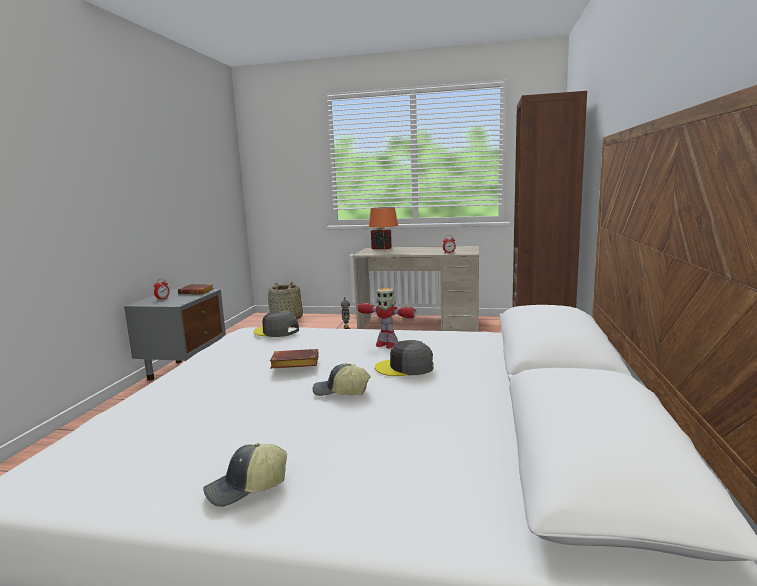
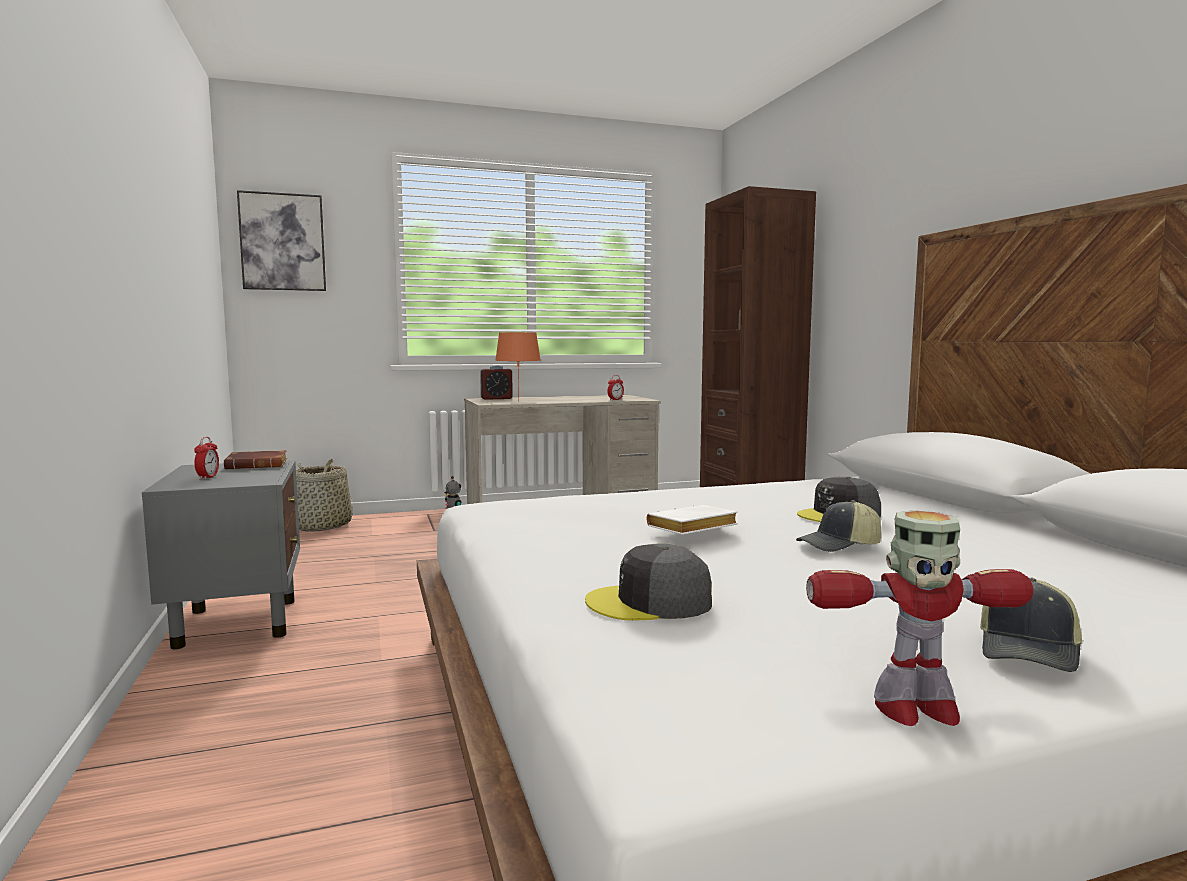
camera: 30 degrees left, 5 degrees down
(269, 156) = (283, 242): none -> picture
(276, 331) = (554, 499): grey cap -> grey cap (650, 602)
(293, 364) = (691, 528): brown book -> white book
(386, 344) = (747, 499): toy robot -> toy robot (914, 708)

